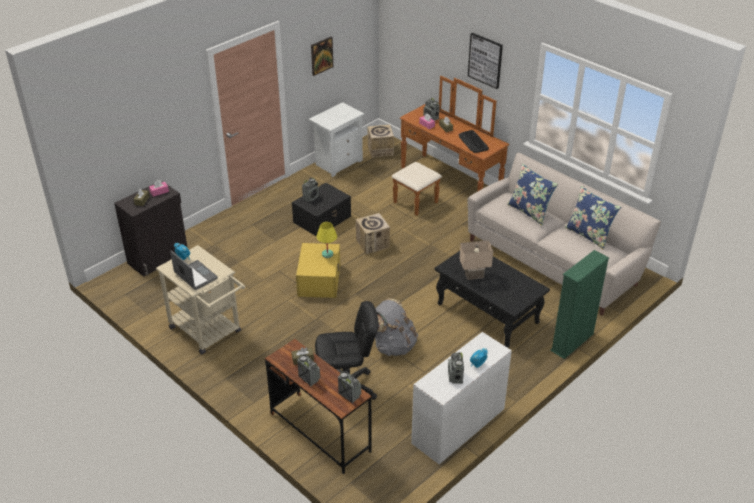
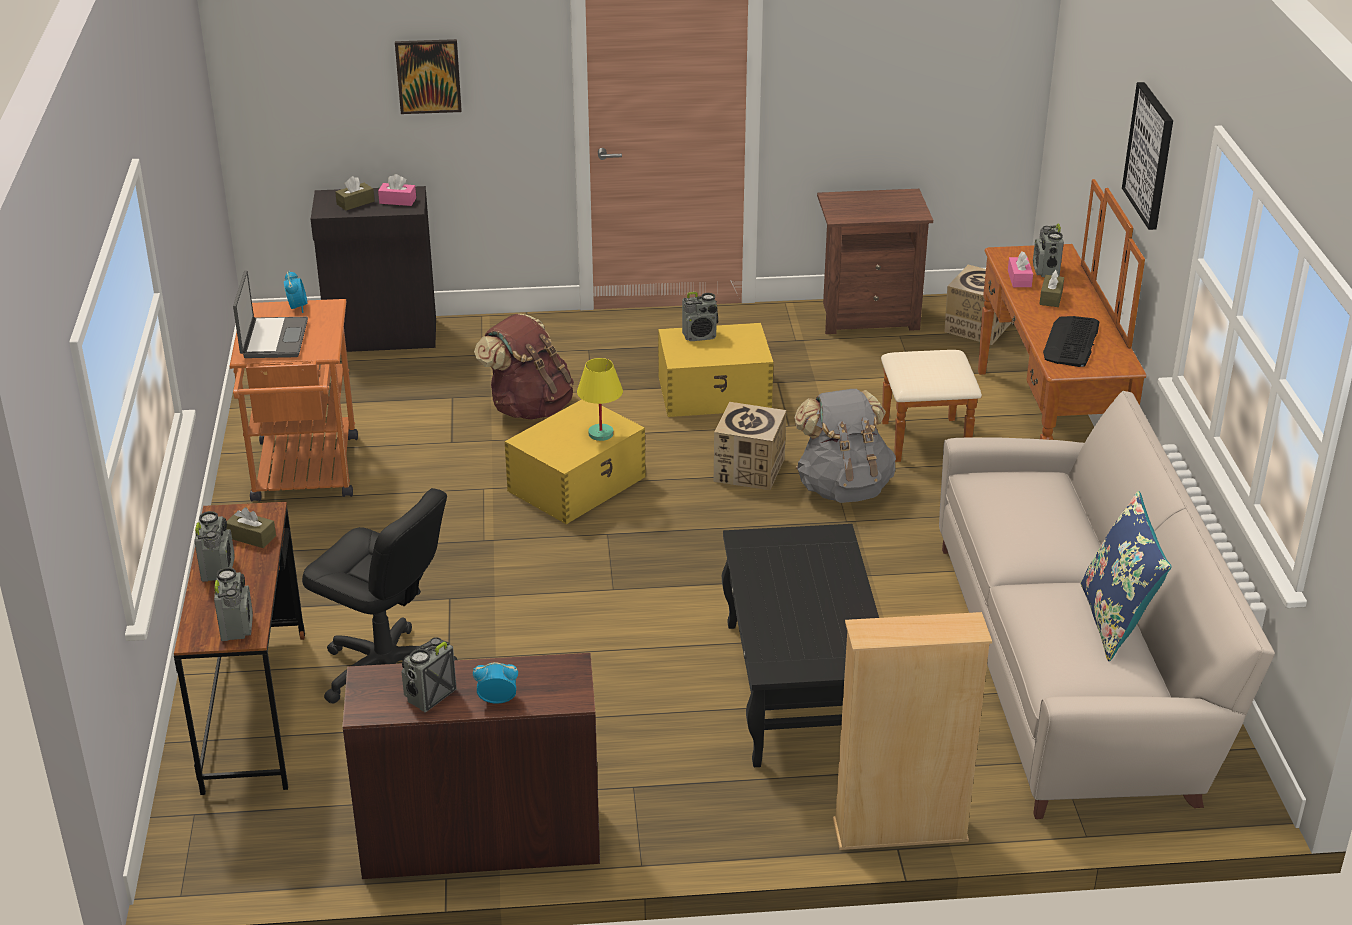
camera: 40 degrees right, 5 degrees down
(209, 332) = (305, 476): beige cart -> orange cart
(260, 259) = (529, 407): none -> brown backpack
(321, 55) = (873, 63): picture -> picture (428, 76)
(322, 219) = (715, 393): black storage box -> yellow storage box
(338, 163) = (868, 316): white nightstand -> brown nightstand
(393, 345) = (555, 648): grey backpack -> grey backpack (843, 487)
(457, 425) = (480, 838): white desk -> brown desk
(474, 275) = (779, 578): beige table lamp -> none
(529, 211) = (1045, 521): blue pillow -> none
(572, 342) = (900, 831): green bookcase -> beige bookcase

